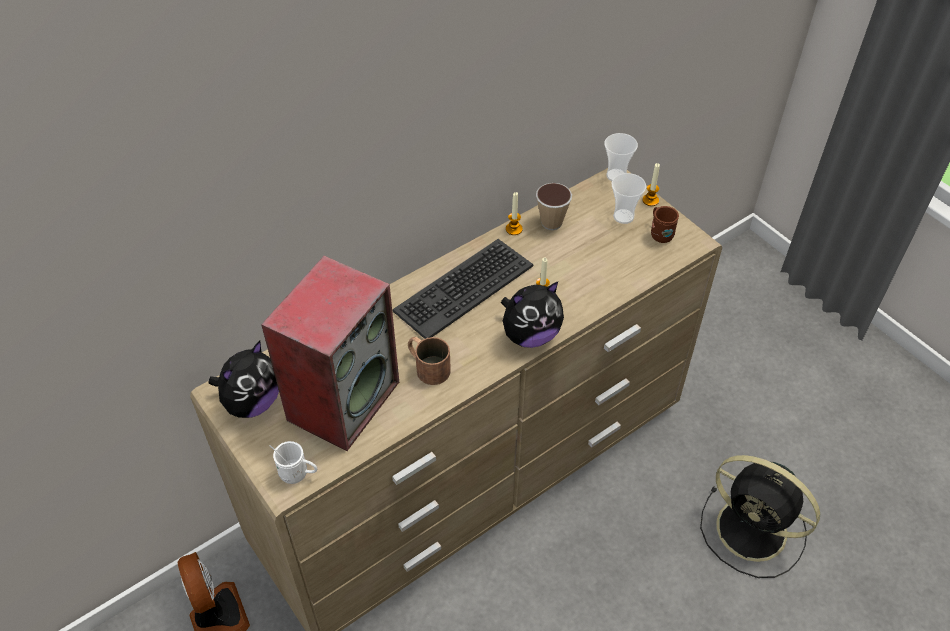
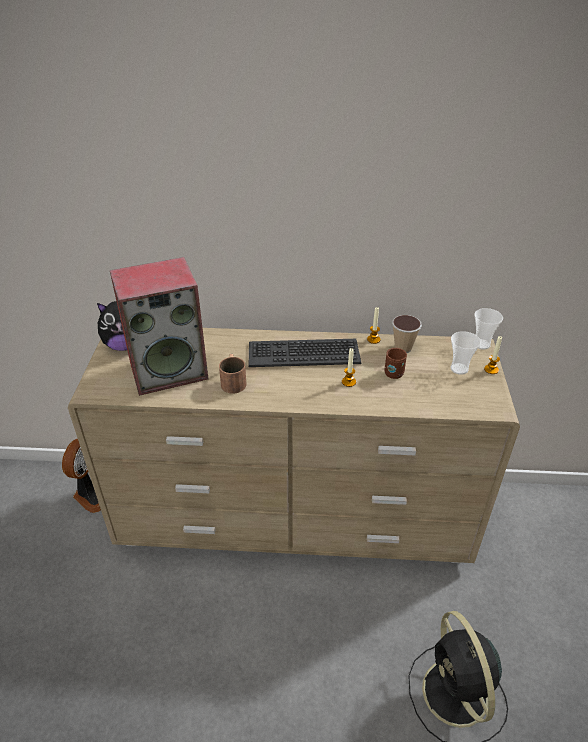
camera: 40 degrees right, 10 degrees down
(298, 474) = (102, 391): white mug -> none
(530, 335) = (314, 399): plush toy -> none
(660, 234) = (475, 391): brown mug -> brown mug (394, 372)

